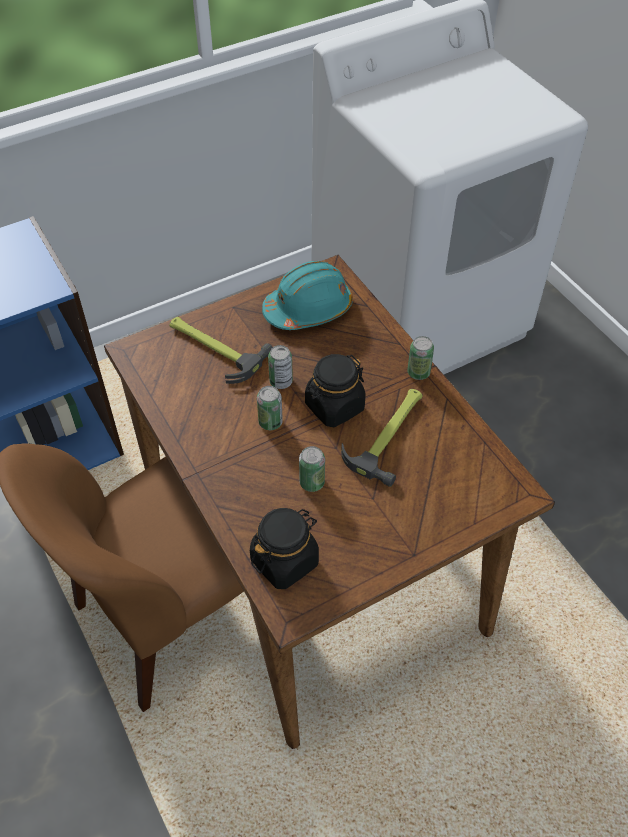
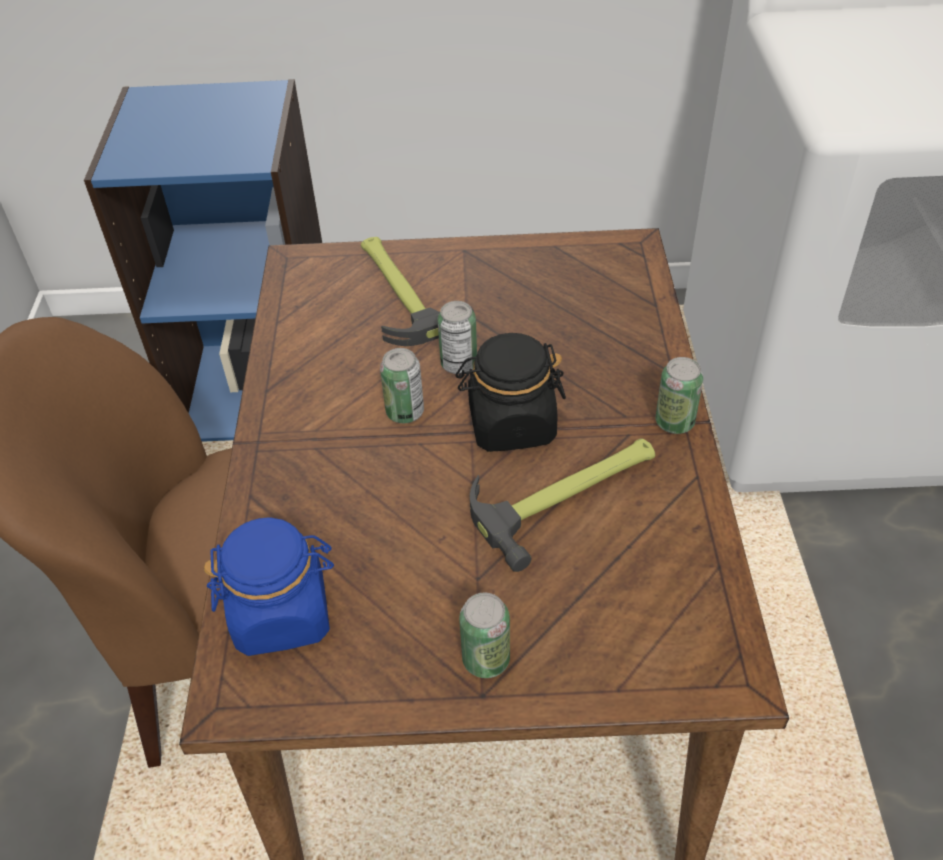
camera: 30 degrees right, 5 degrees down
(285, 561) = (282, 614): black jar -> blue jar
(308, 309) = (566, 284): turquoise hard hat -> none
(312, 482) = (402, 518): can -> can (486, 659)

